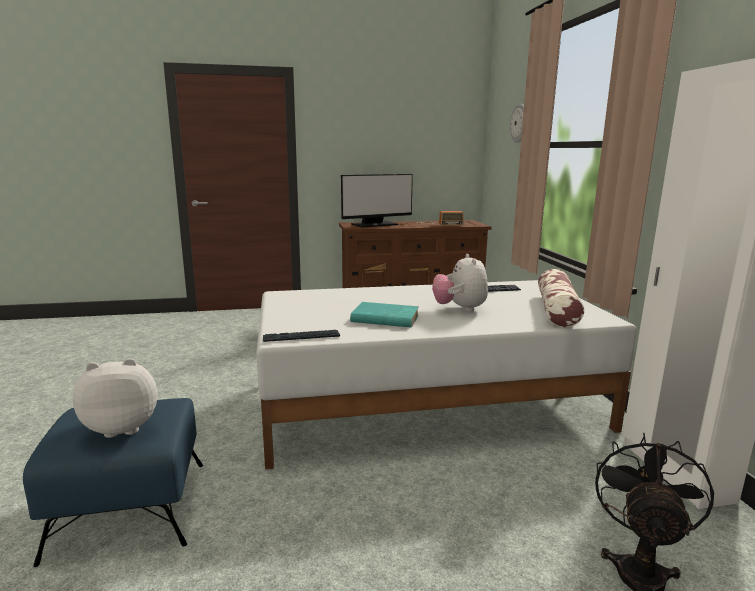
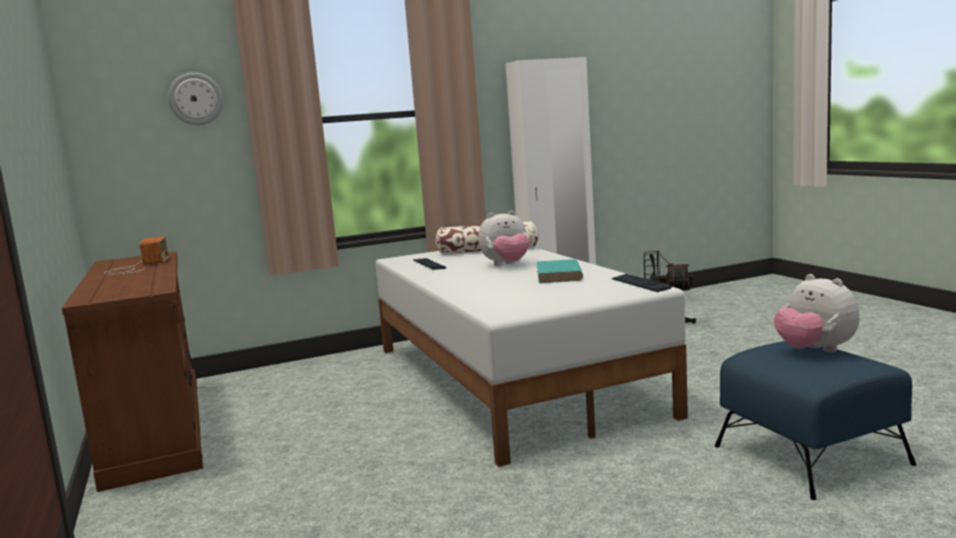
camera: 100 degrees left, 5 degrees down
(375, 224) = (123, 287): monitor -> none

